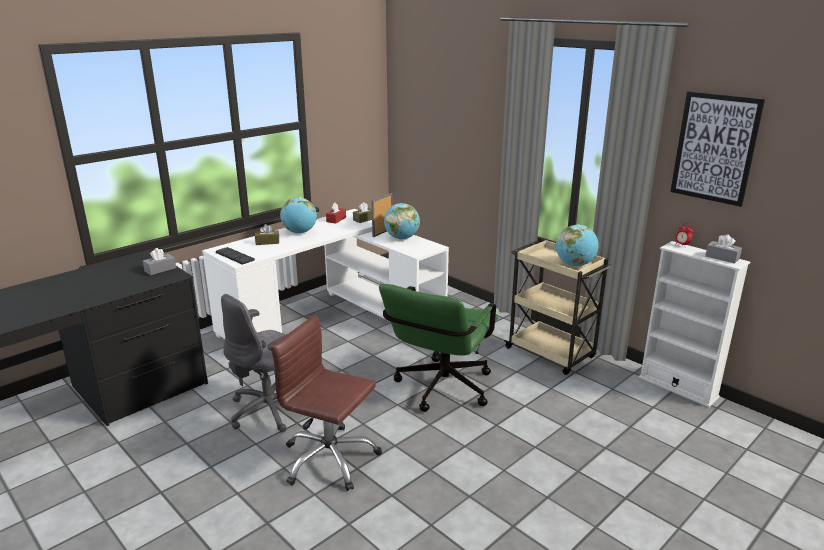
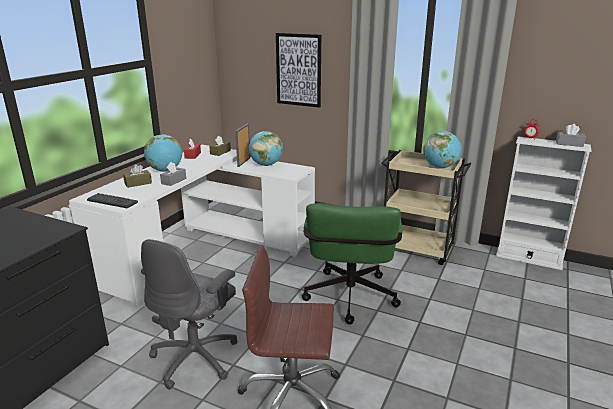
camera: 20 degrees left, 0 degrees up
(160, 269) = (40, 225): grey tissue box -> grey tissue box (174, 181)
(715, 148) = (557, 52): picture -> picture (298, 70)

